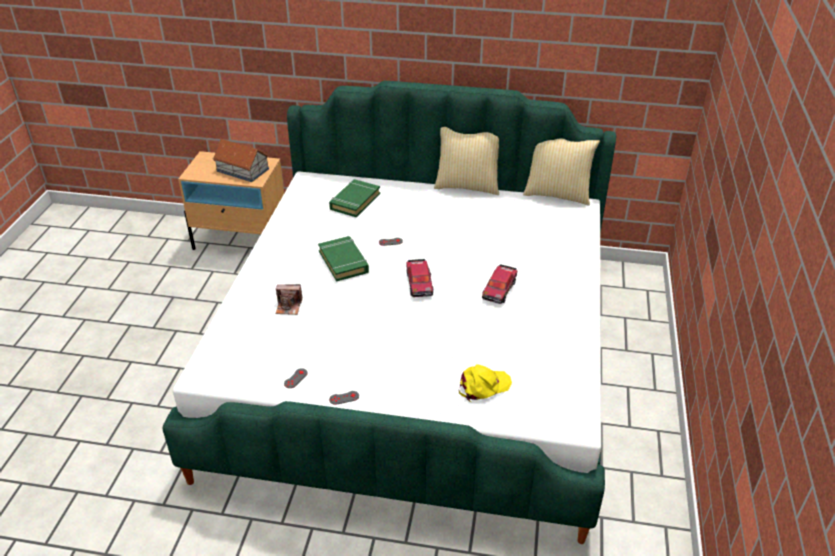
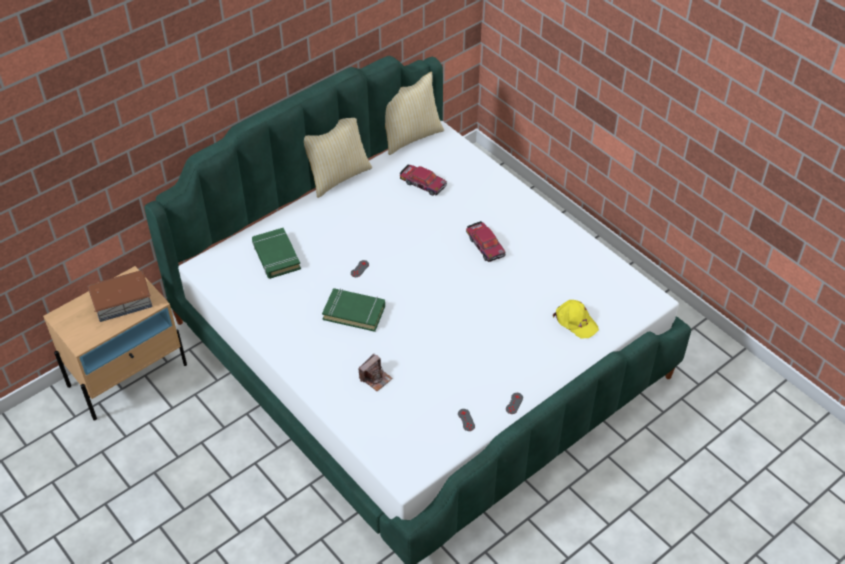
camera: 50 degrees left, 10 degrees up
(419, 282) = (430, 284): toy car -> toy car (423, 183)
(483, 386) = (575, 321): yellow cap -> yellow cap turned 120 degrees clockwise

